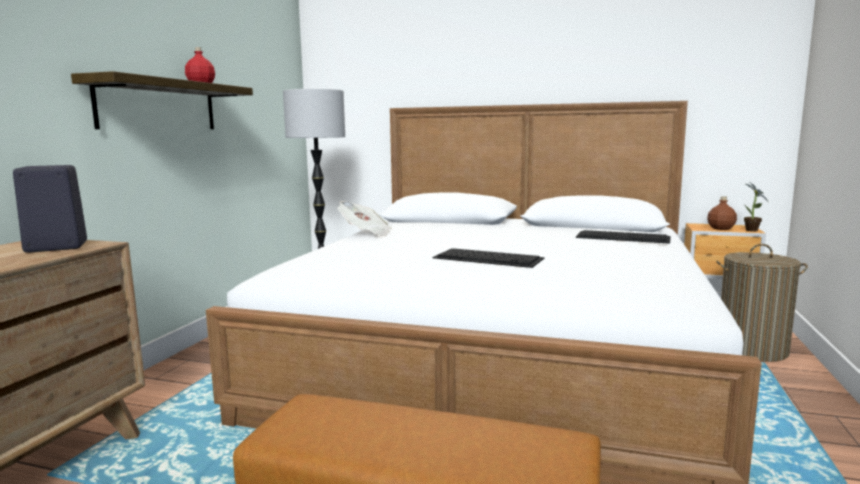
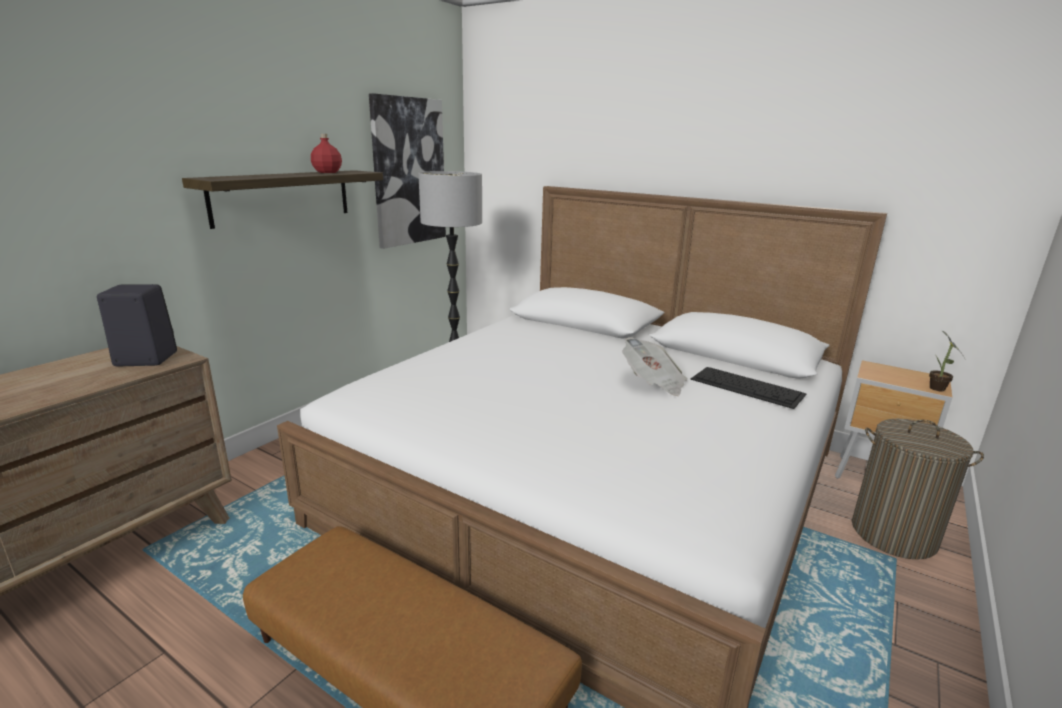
camera: 15 degrees right, 10 degrees up
(262, 97) = (408, 172): none -> picture
(366, 233) = (478, 338): newspaper -> newspaper (653, 383)
(489, 258) = (562, 406): keyboard -> none
(721, 228) = (898, 378): brown bottle -> none

